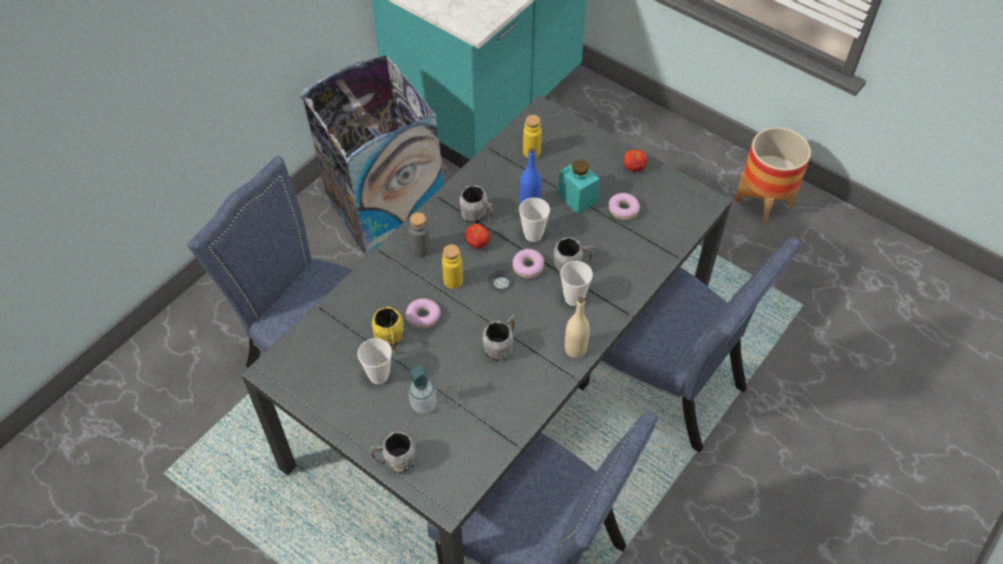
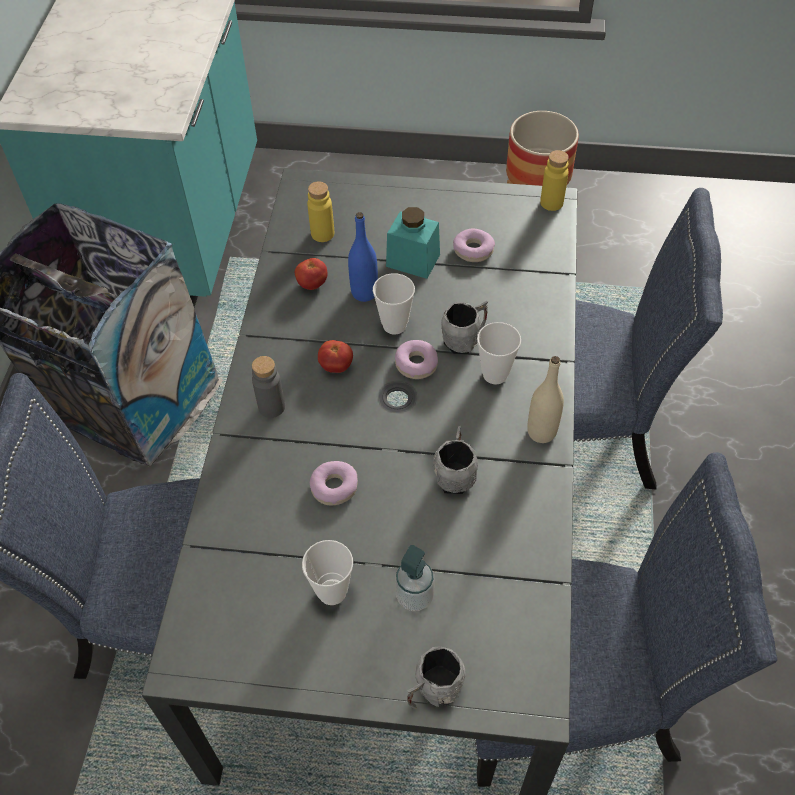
camera: 30 degrees left, 0 degrees up
(390, 340) = (314, 538): yellow mug -> none
(453, 281) = (339, 425): yellow bottle -> yellow bottle (551, 203)
(477, 216) = (312, 335): grey mug -> none
(634, 168) = (450, 200): tomato -> tomato (312, 284)

